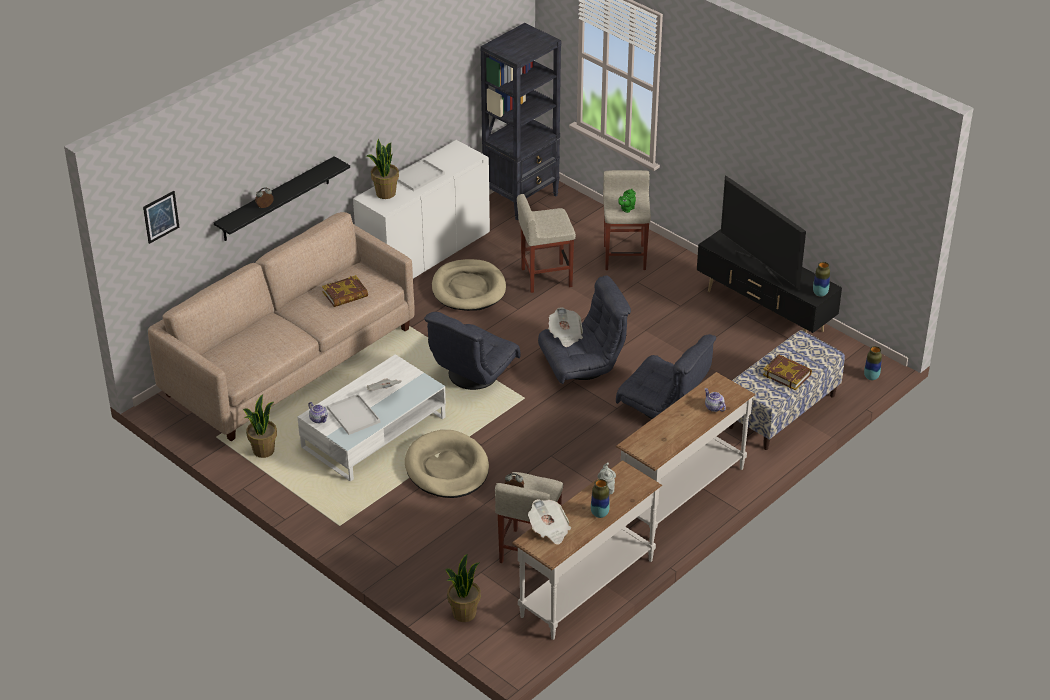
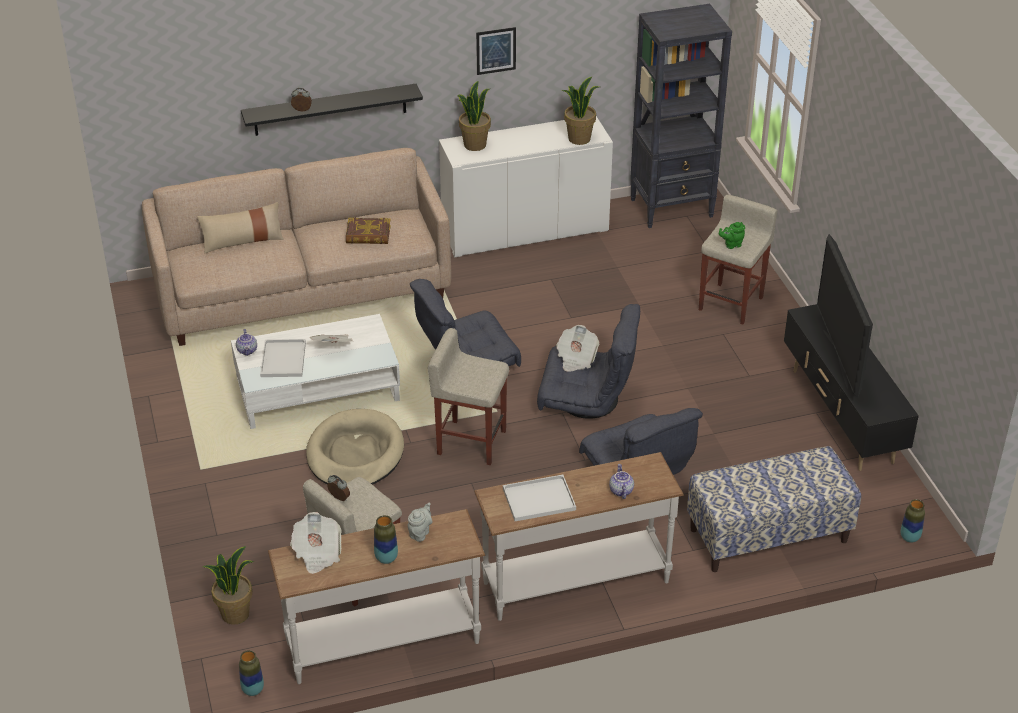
camera: 30 degrees right, 0 degrees up
(161, 217) = (167, 82): picture -> picture (496, 50)
(248, 334) = (242, 241): none -> beige pillow
(263, 451) = (200, 366): potted plant -> potted plant (579, 138)
(418, 175) = (524, 138): white tray -> white tray (540, 498)
(468, 288) = (538, 279): beige dog bed -> none
(545, 277) = (627, 295): beige stool -> beige stool (470, 442)
(787, 374) = (769, 490): book -> none
(820, 293) = (885, 413): vase -> vase (253, 690)

